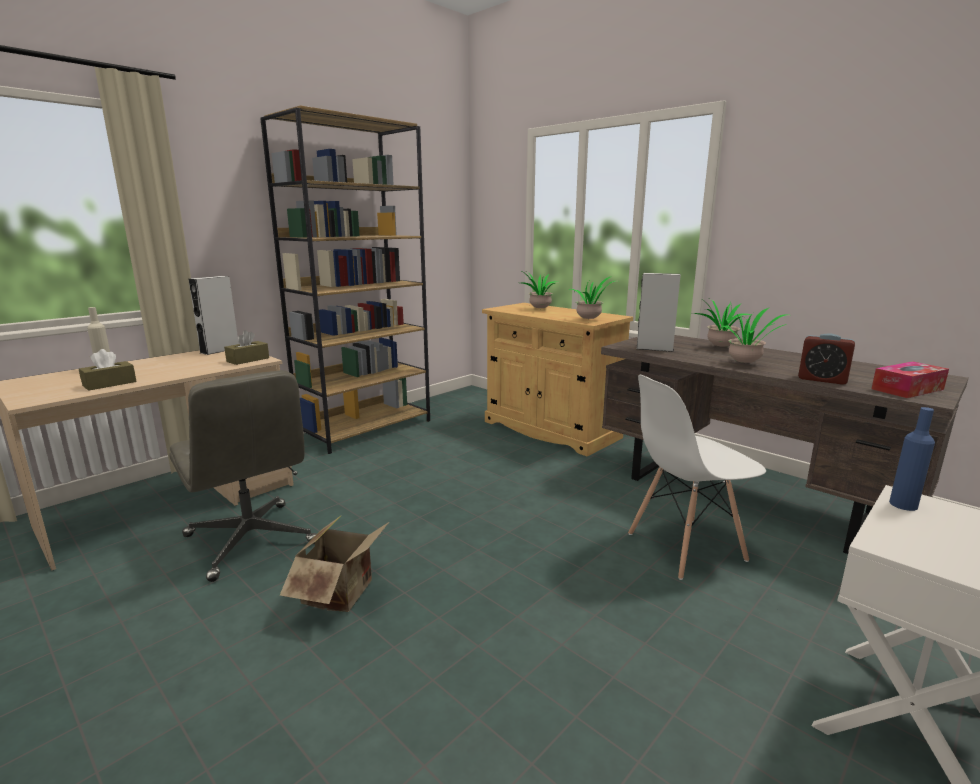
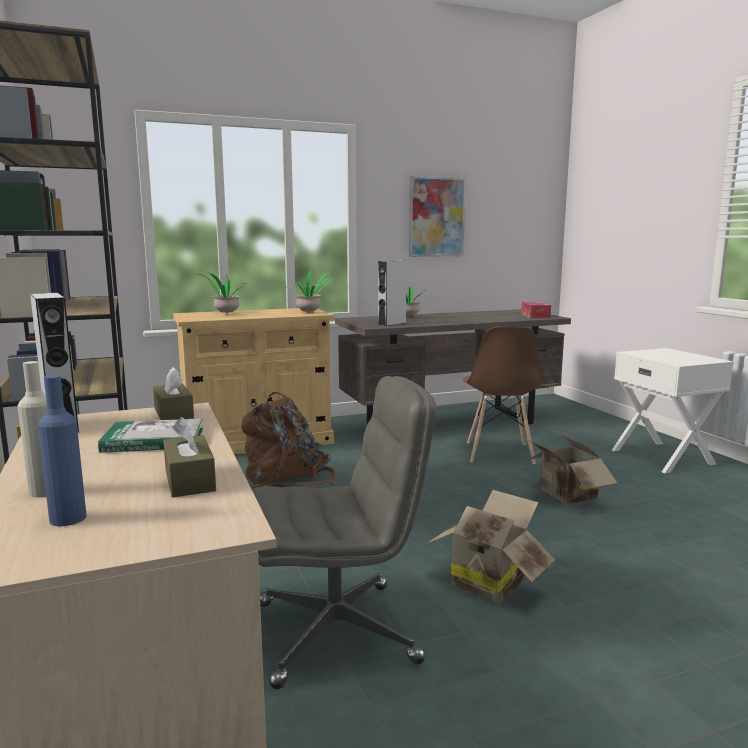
camera: 65 degrees left, 5 degrees down
(189, 366) = (154, 440): none -> book
(488, 459) = (287, 477): none -> brown backpack
(590, 619) = (565, 496): none -> cardboard box
(684, 547) = (499, 453): white chair -> brown chair
(746, 363) = (457, 320): potted plant -> none
(822, 379) = (506, 319): alarm clock -> none
(836, 215) = (436, 217): none -> picture
(903, 504) = (639, 354): blue bottle -> blue bottle (68, 518)

